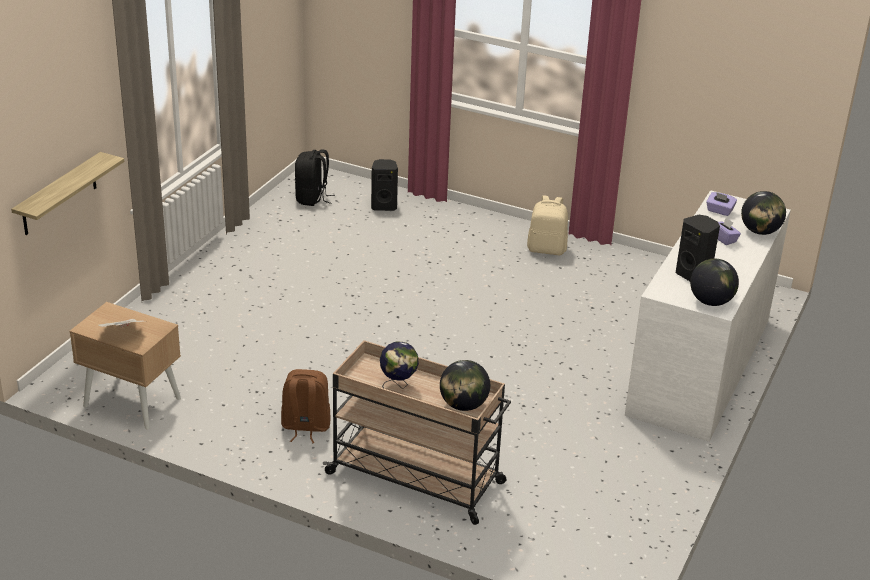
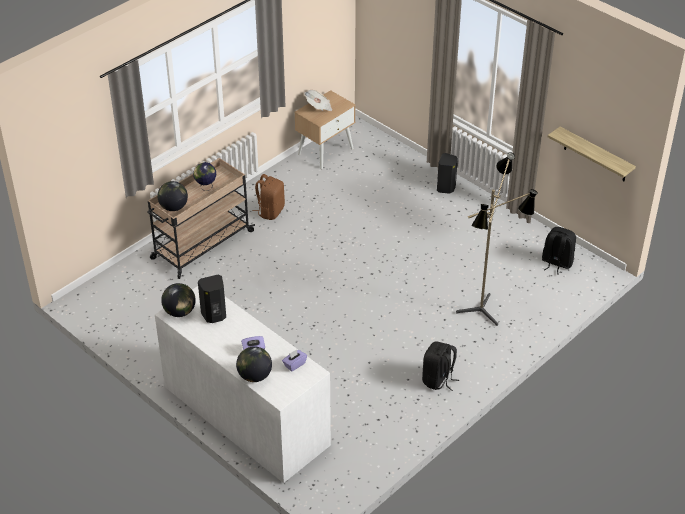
camera: 110 degrees right, 10 degrees up
(59, 194) = (395, 48): shelf -> shelf (595, 155)
(384, 206) = (535, 300): black speaker -> black speaker (446, 188)
(421, 232) = (486, 312): none -> floor lamp
(547, 249) = (438, 380): beige backpack -> black backpack

